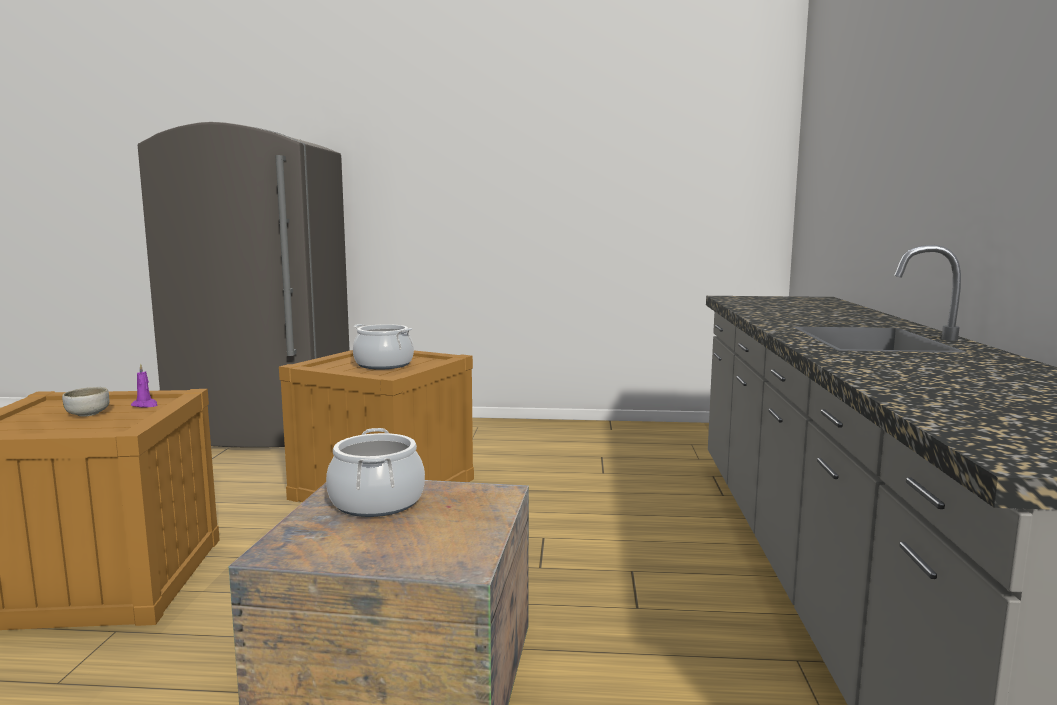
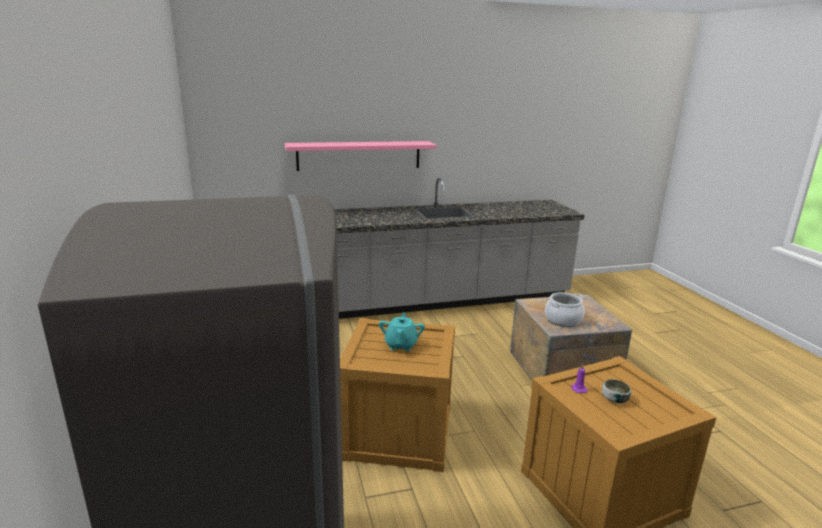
camera: 110 degrees left, 10 degrees up
(383, 365) = (401, 345): cooking pot -> turquoise teapot
(895, 190) = (359, 155): none -> pink shelf

